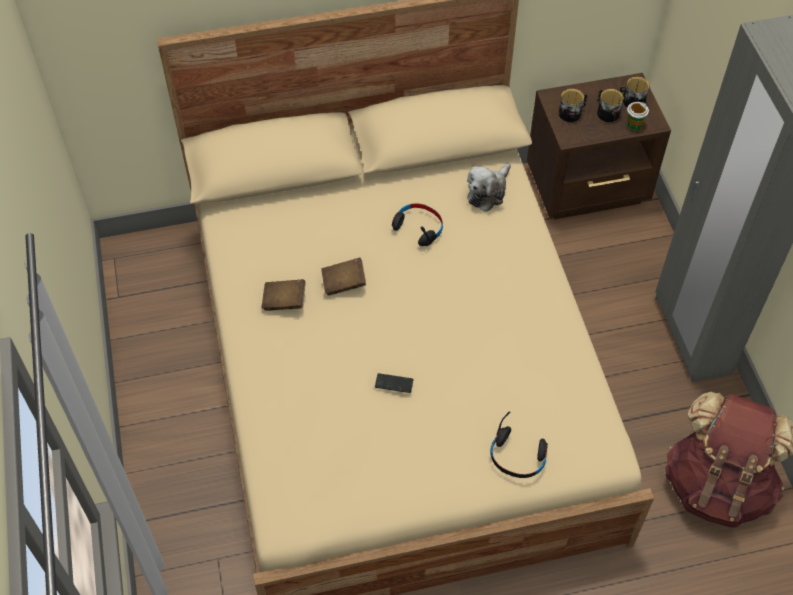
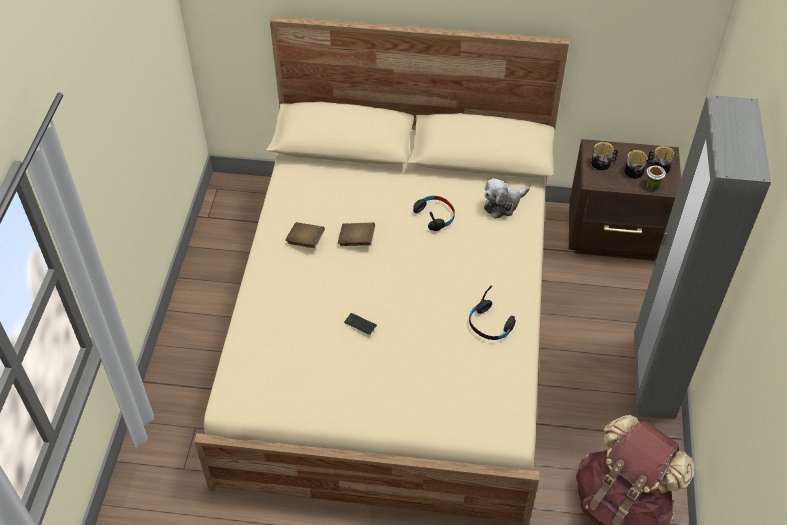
camera: 20 degrees right, 5 degrees down
(517, 457) = (433, 408): black headphones -> black headphones (490, 325)

